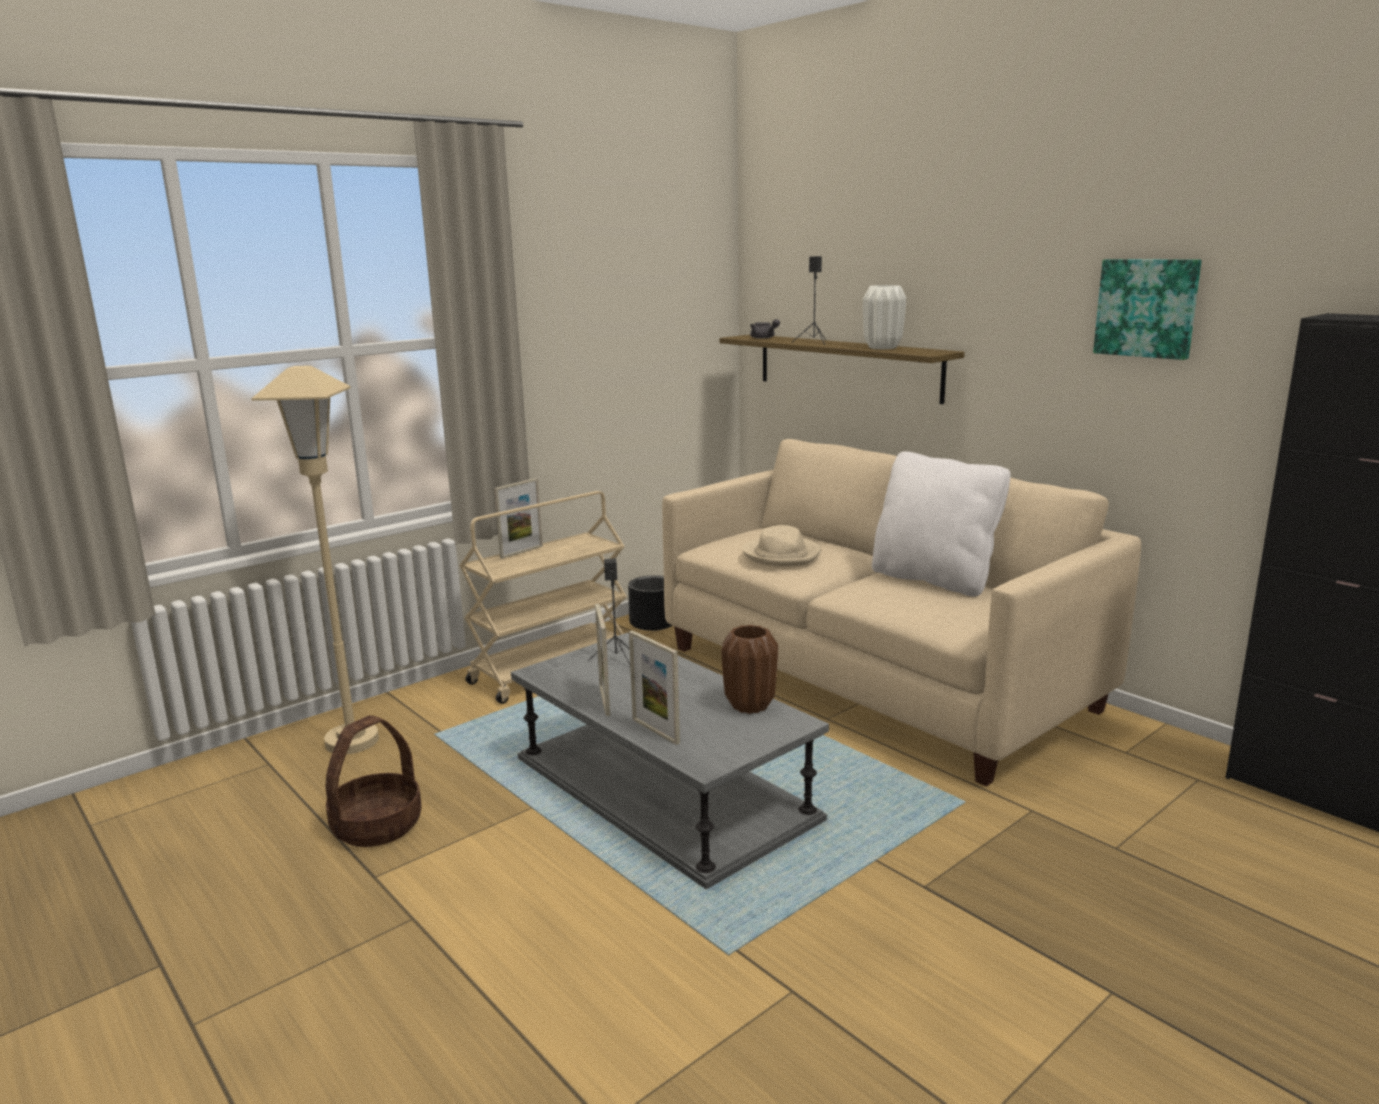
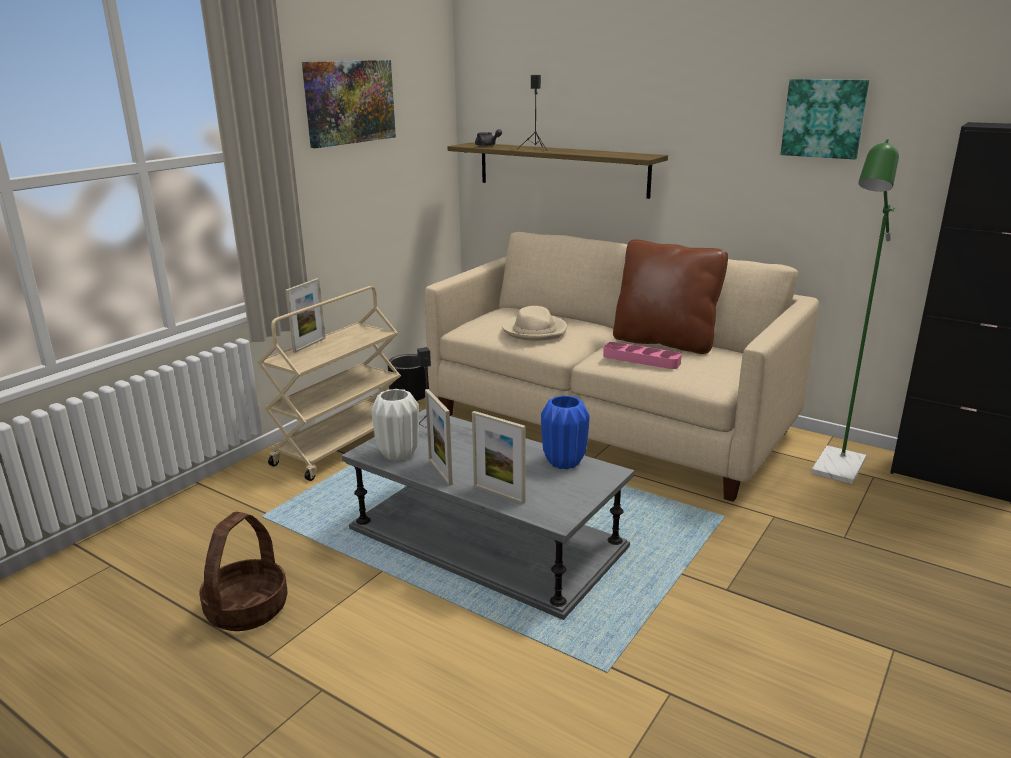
camera: 15 degrees left, 5 degrees up
(352, 741) = (184, 532): beige floor lamp -> none
(597, 287) = (349, 102): none -> picture
(749, 706) = (563, 462): brown vase -> blue vase
(882, 348) = (599, 153): white vase -> white vase (398, 454)
(890, 597) = (641, 359): none -> pink tray
(934, 579) = (664, 342): white pillow -> brown pillow
(1147, 767) = (836, 471): none -> green floor lamp

